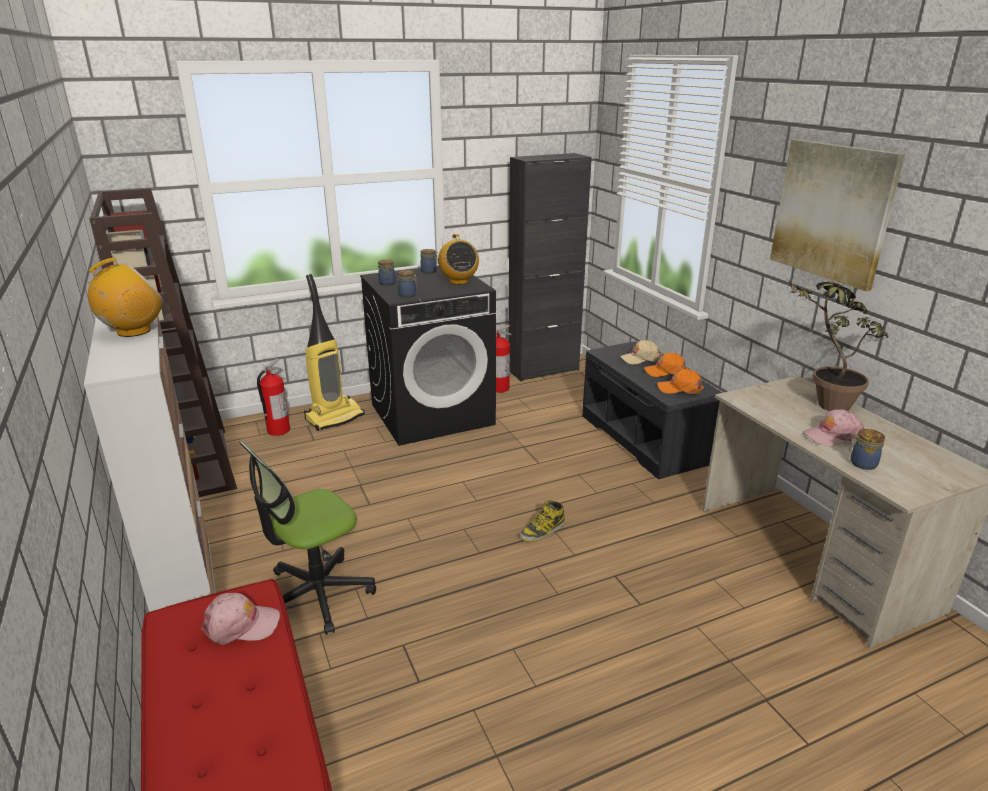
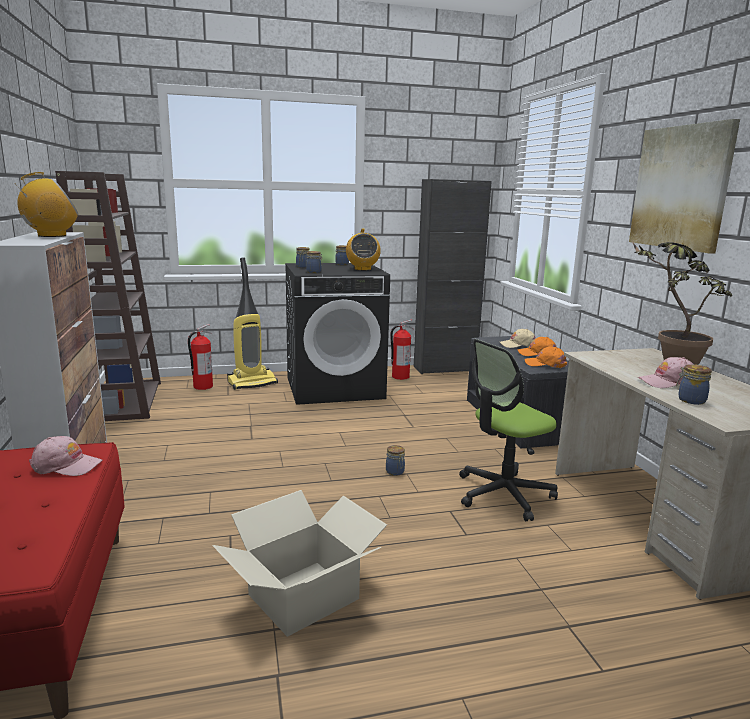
camera: 10 degrees right, 10 degrees down
(316, 594) = (175, 492): office chair -> office chair (503, 494)
(509, 710) = (302, 596): none -> cardboard box
(542, 531) = (395, 472): boot -> jar

